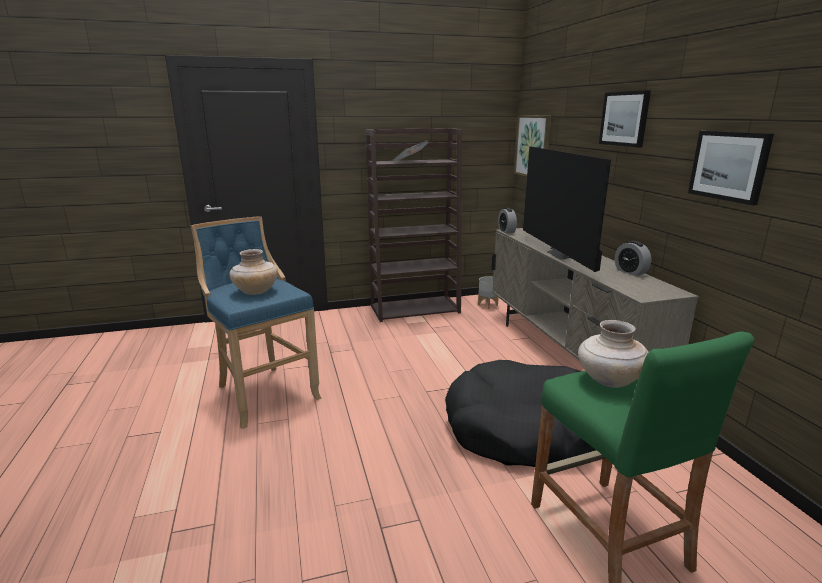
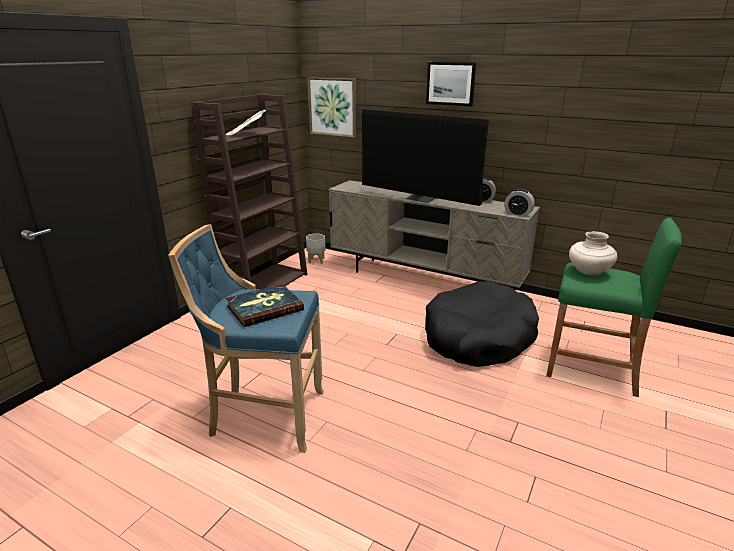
camera: 45 degrees left, 5 degrees up
(256, 292) = (264, 308): beige vase -> book
(506, 231) = (340, 188): alarm clock -> alarm clock (518, 214)
(729, 166) = (553, 117): picture -> none

